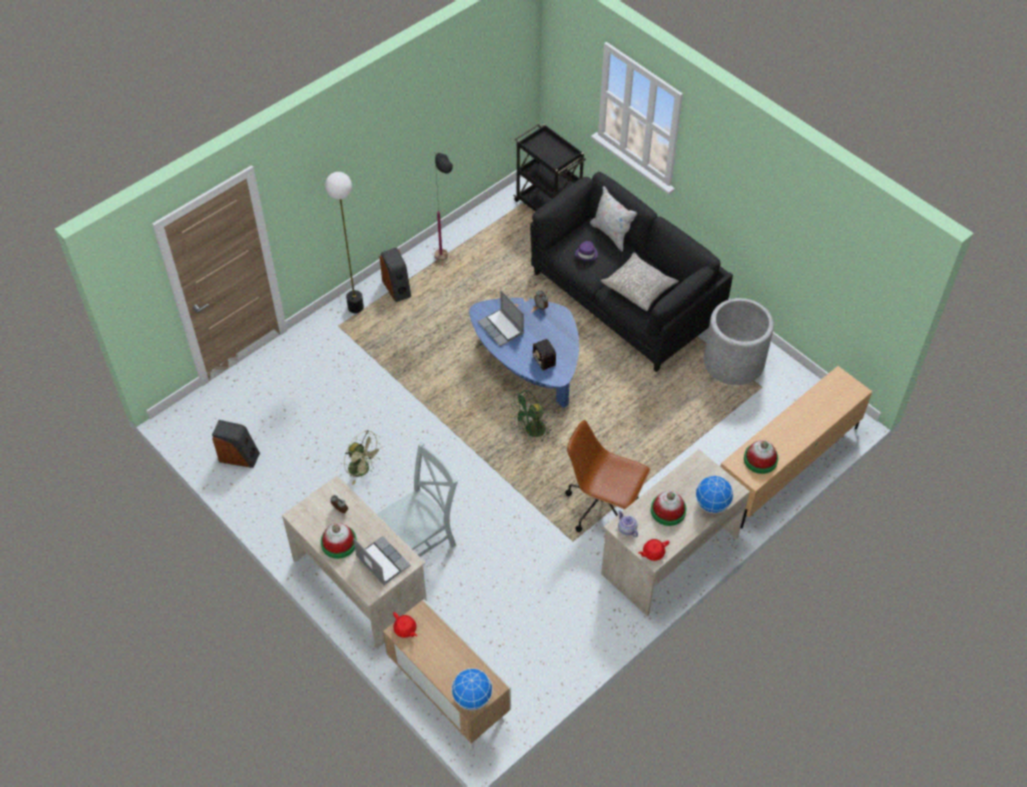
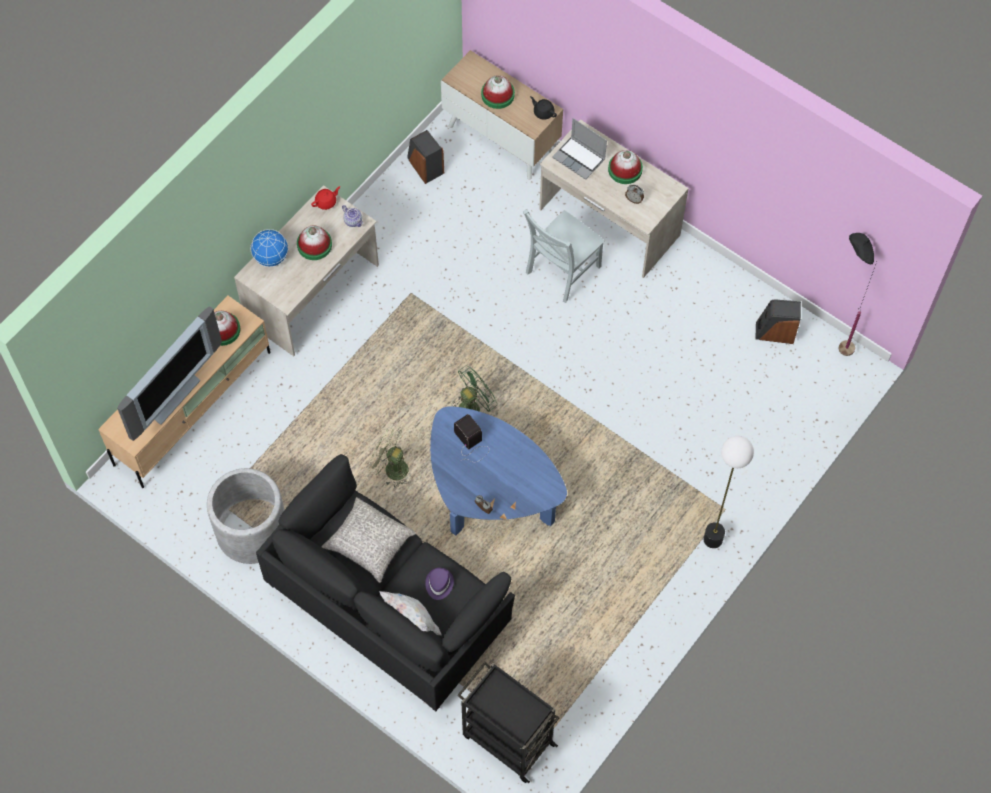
camera: 170 degrees right, 10 degrees up
(363, 470) = (641, 336): green fan -> green fan (391, 468)
(397, 288) = (671, 575): speaker -> speaker (425, 166)
(405, 629) = (543, 112): red teapot -> black teapot
(446, 266) = (619, 619): black floor lamp -> black floor lamp (836, 341)
(450, 658) = (497, 95): none -> hat
(472, 697) = (471, 68): globe -> none
(501, 328) = (523, 472): laptop -> none
(603, 507) = (384, 333): brown office chair -> none
(809, 411) = (169, 394): none -> television

